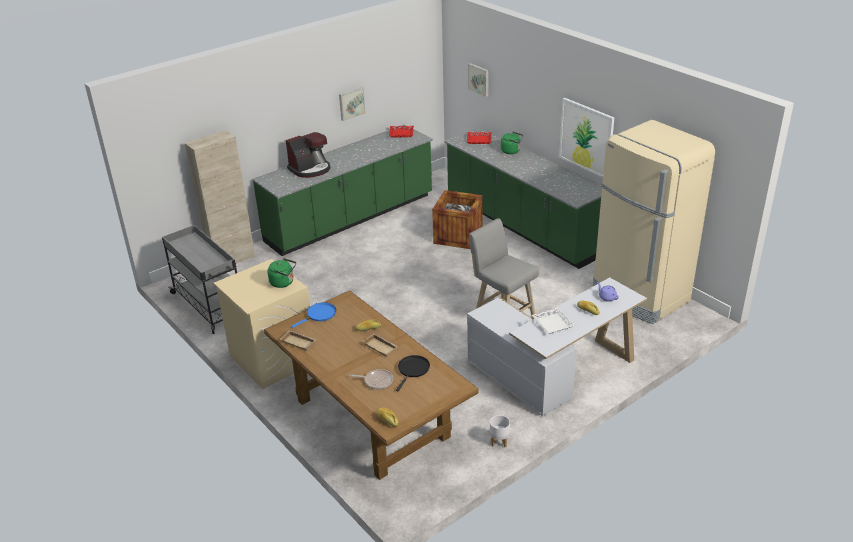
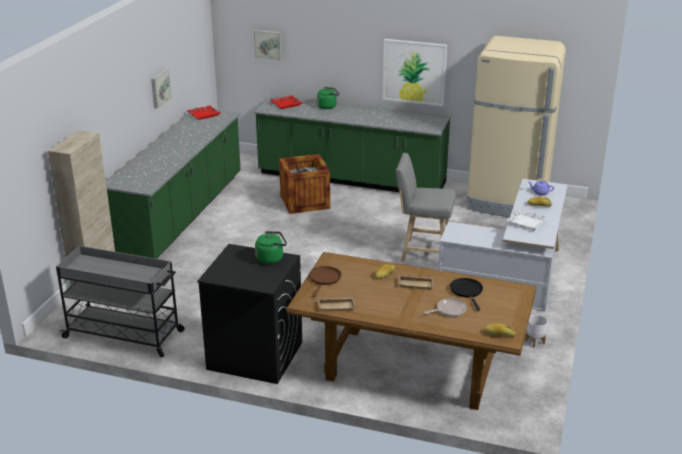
camera: 35 degrees left, 5 degrees down
(272, 359) = (254, 355): beige washing machine -> black washing machine
(310, 169) = (152, 163): coffee machine -> none
(320, 315) = (324, 279): blue frying pan -> brown frying pan

